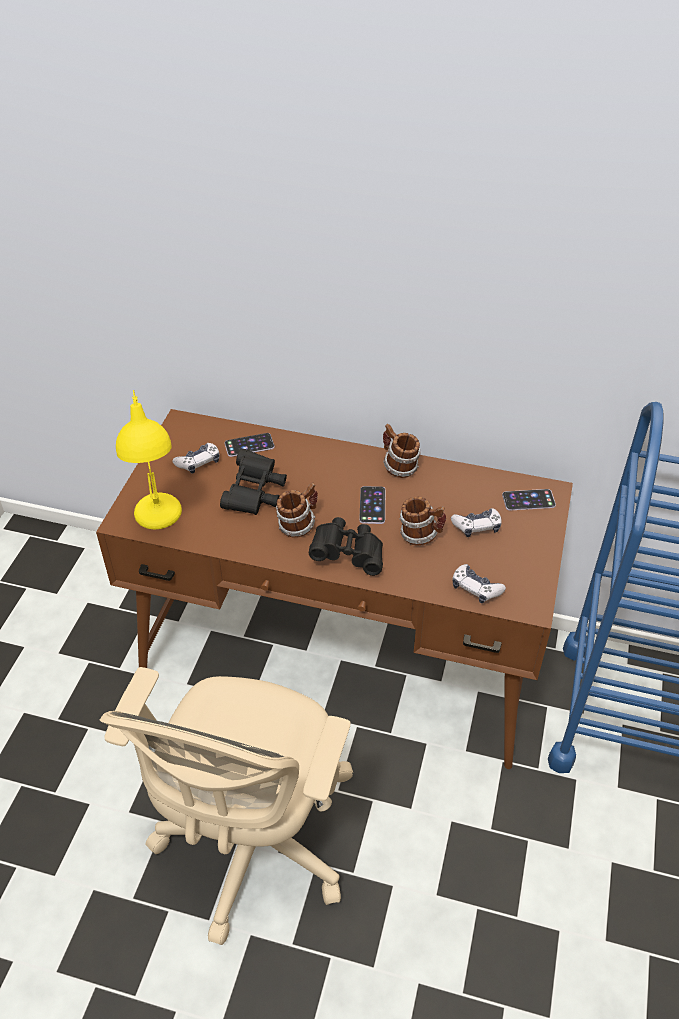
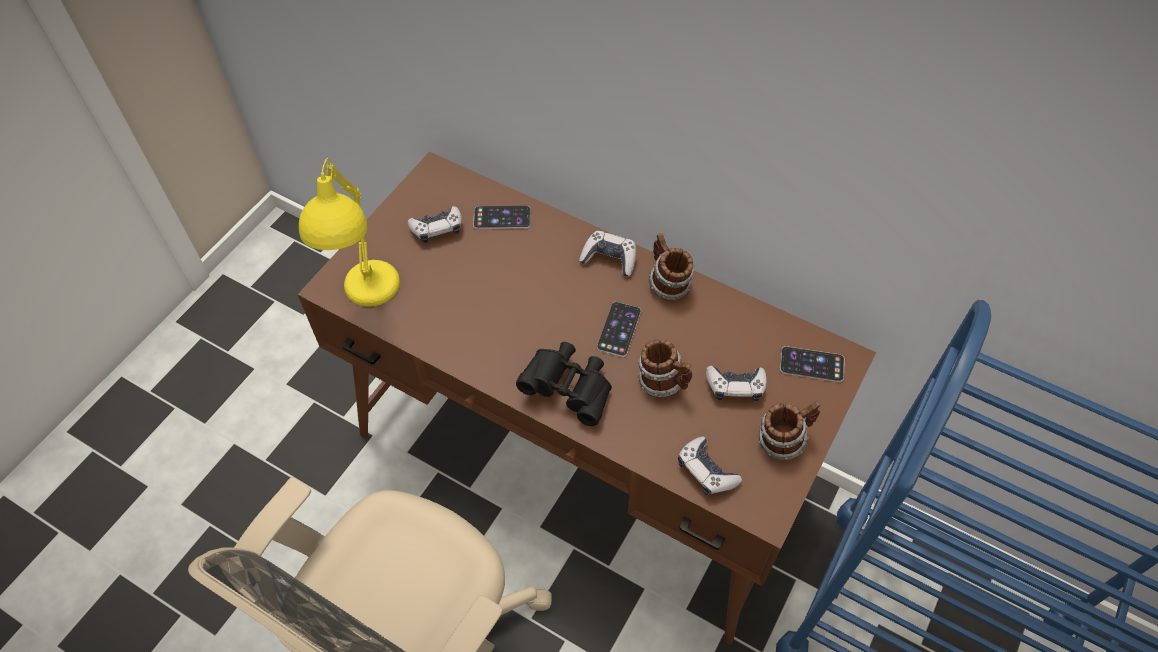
camera: 15 degrees right, 10 degrees up
(255, 494) = (487, 284): black binoculars -> none
(298, 525) = (524, 336): mug -> mug (783, 440)
(346, 458) = (609, 258): none -> game controller

